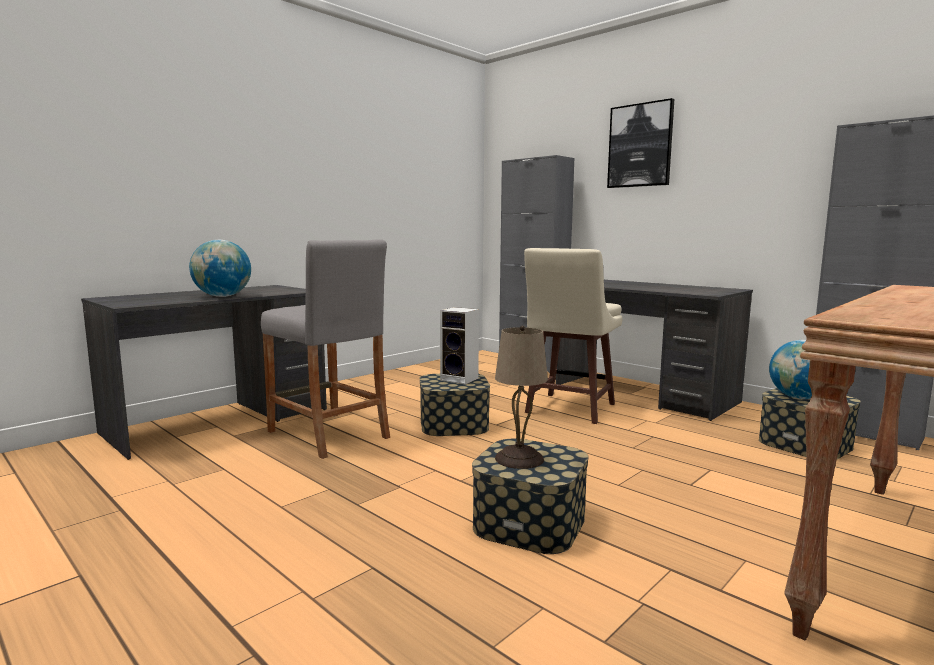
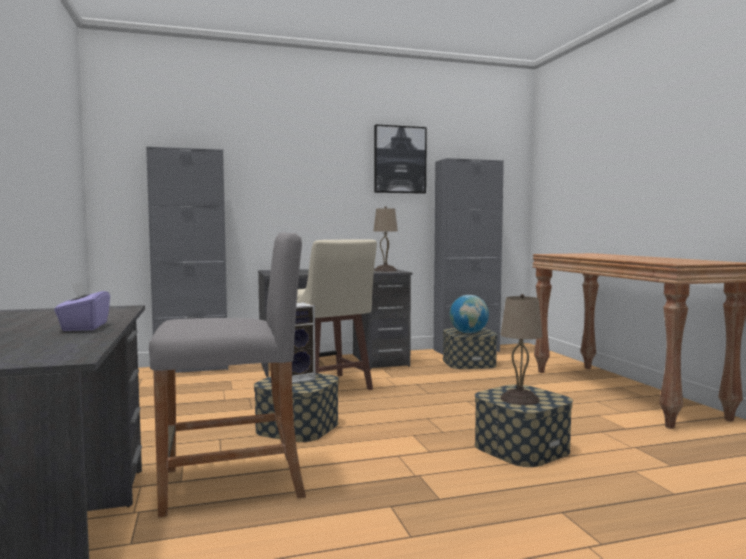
camera: 60 degrees left, 5 degrees down
(222, 296) = (84, 327): globe -> purple tissue box
(640, 145) = (288, 151): picture -> picture (399, 160)
(710, 291) = (385, 270): none -> beige table lamp

